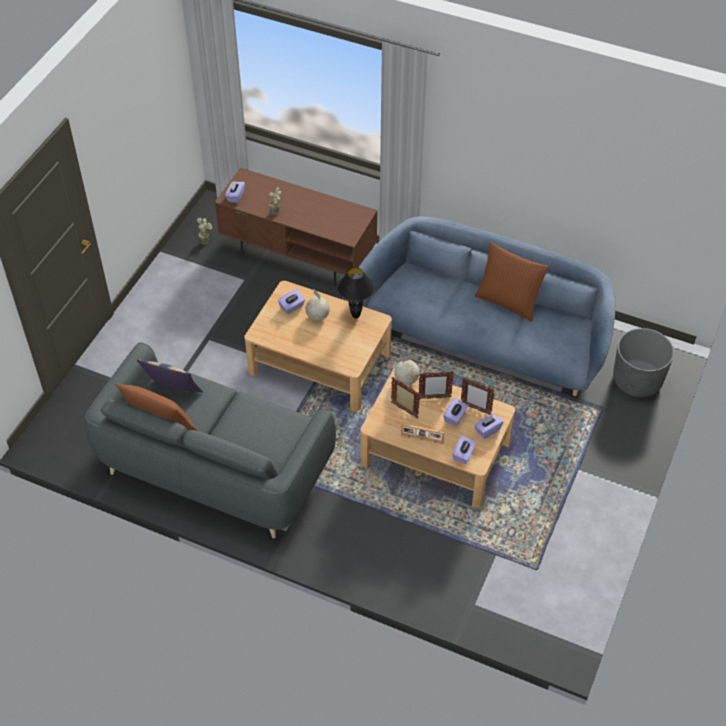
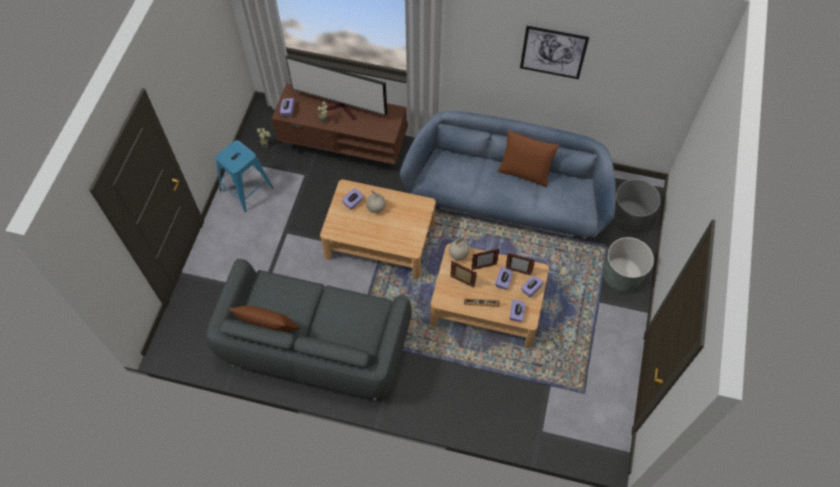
camera: 10 degrees left, 10 degrees up
(171, 286) = (246, 189): none -> blue stool
(173, 391) = (273, 295): pillow -> none
(299, 203) = (341, 109): none -> television
(355, 315) = (406, 202): black table lamp -> none
(551, 151) = (553, 52): none -> picture
(613, 444) = (621, 275): none -> grey planter

